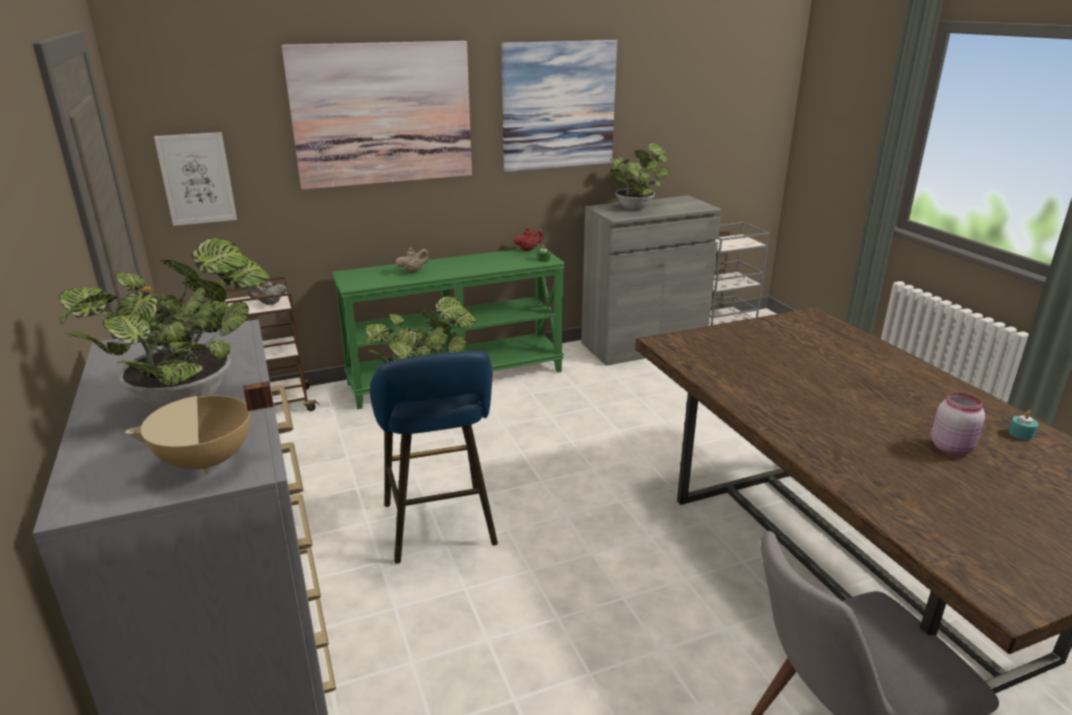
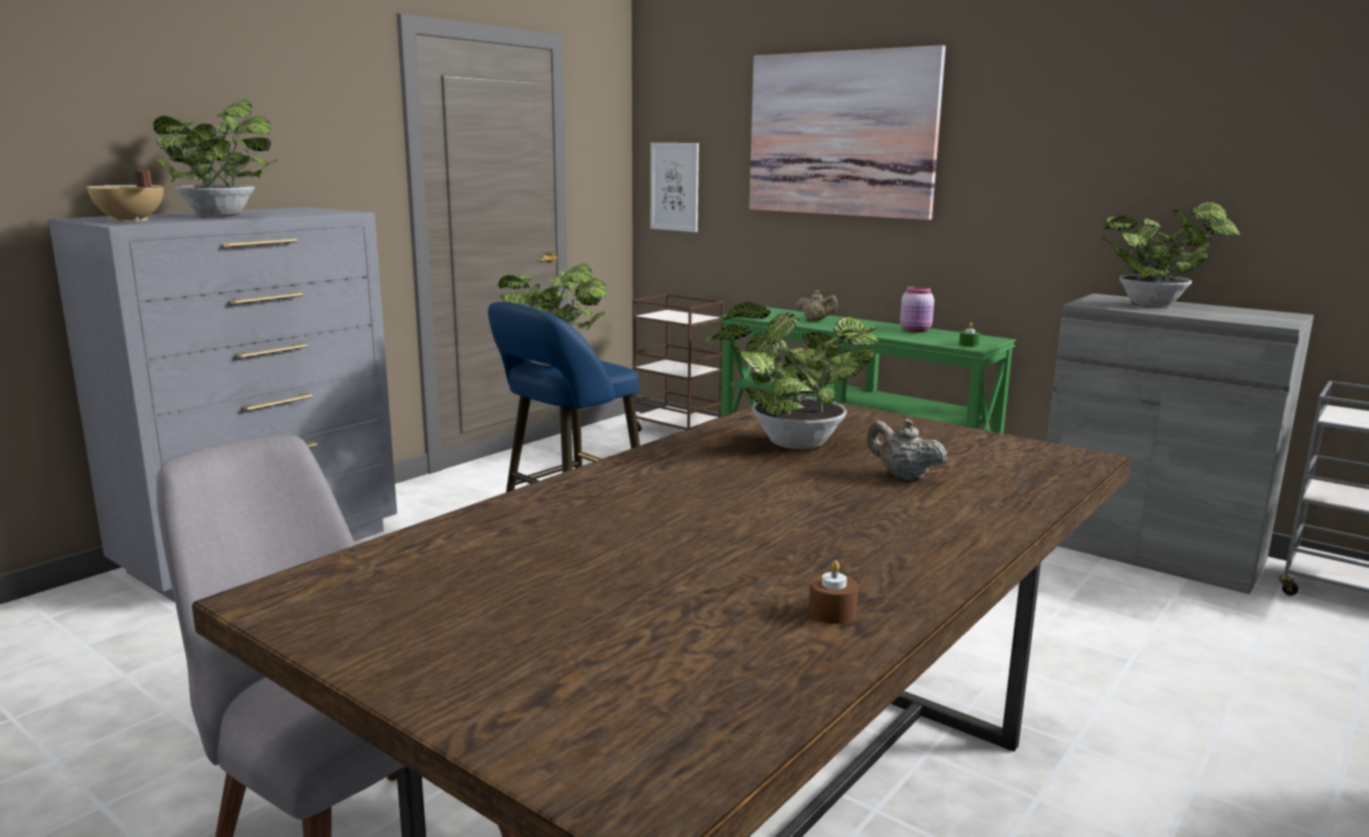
camera: 60 degrees right, 10 degrees down
(269, 303) = (686, 318): beige teapot -> beige teapot (903, 476)
(528, 250) = (985, 337): red teapot -> none
(558, 105) = (1071, 136): picture -> none
(756, 370) = (790, 444): none -> potted plant
(952, 447) = (698, 560): pink jar -> pink jar (916, 330)
(1021, 434) = (832, 612): turquoise candle -> brown candle

